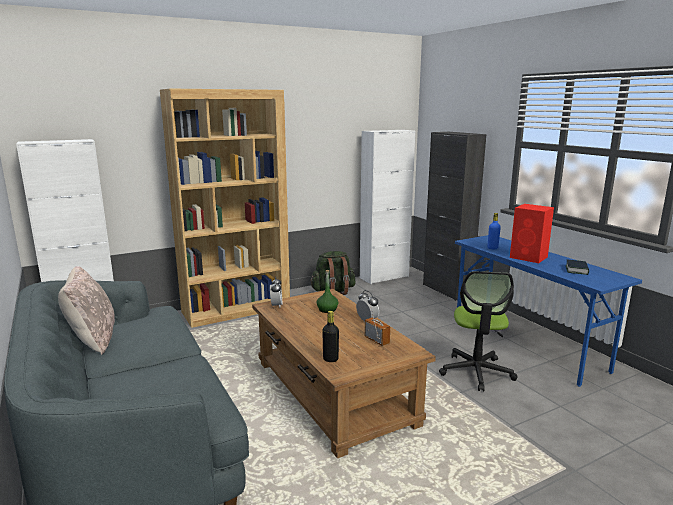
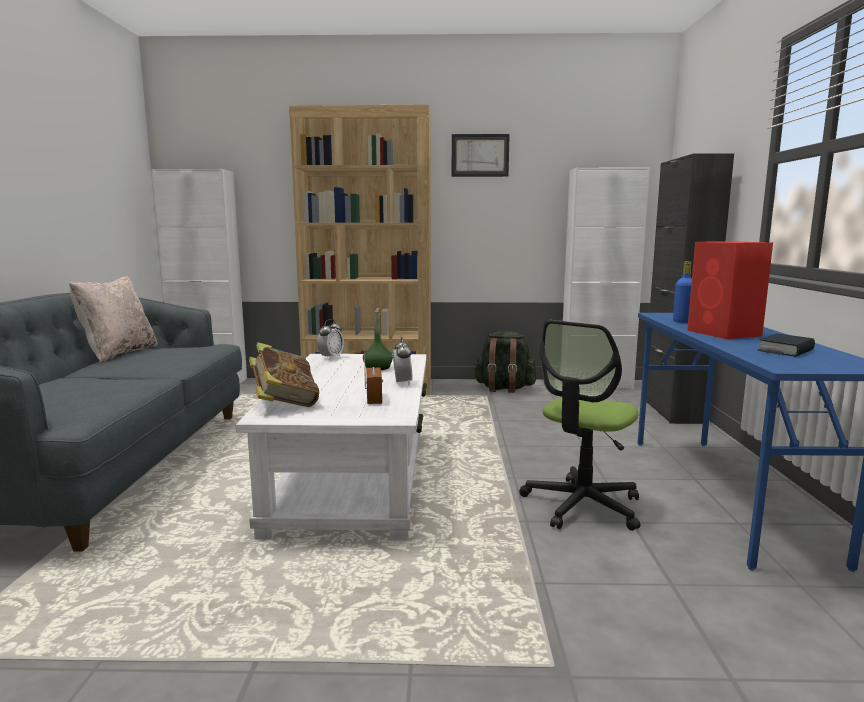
camera: 30 degrees right, 5 degrees down
(301, 120) = (480, 155): none -> picture
(330, 359) = (284, 403): black bottle -> book
(333, 392) = (354, 477): brown coffee table -> white coffee table

